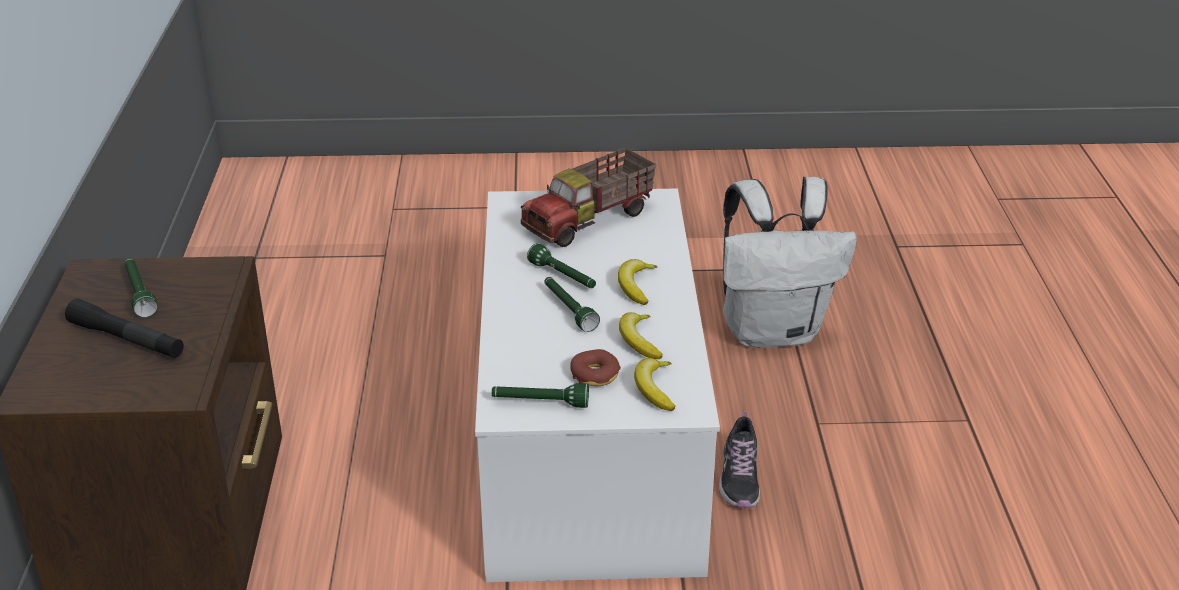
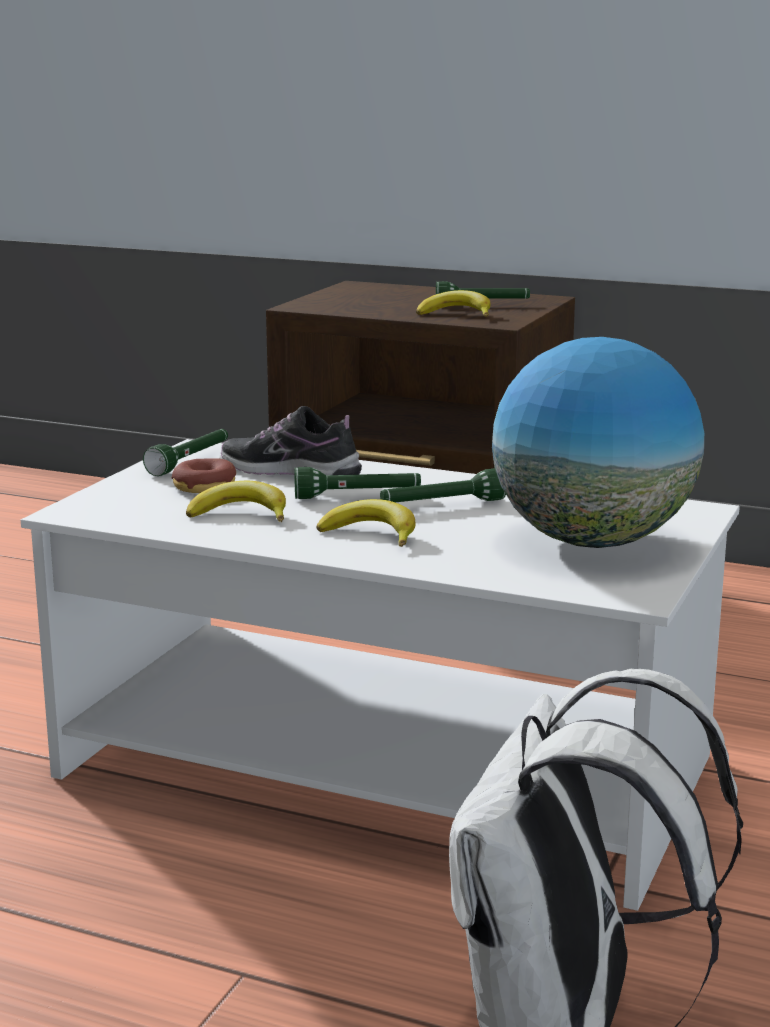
camera: 115 degrees right, 15 degrees down
(127, 339) = (405, 300): black flashlight -> none
(590, 221) = (591, 541): toy truck -> globe
(654, 389) = (135, 504): banana -> banana (457, 314)
(739, 477) = (194, 854): shoe -> shoe (291, 472)

